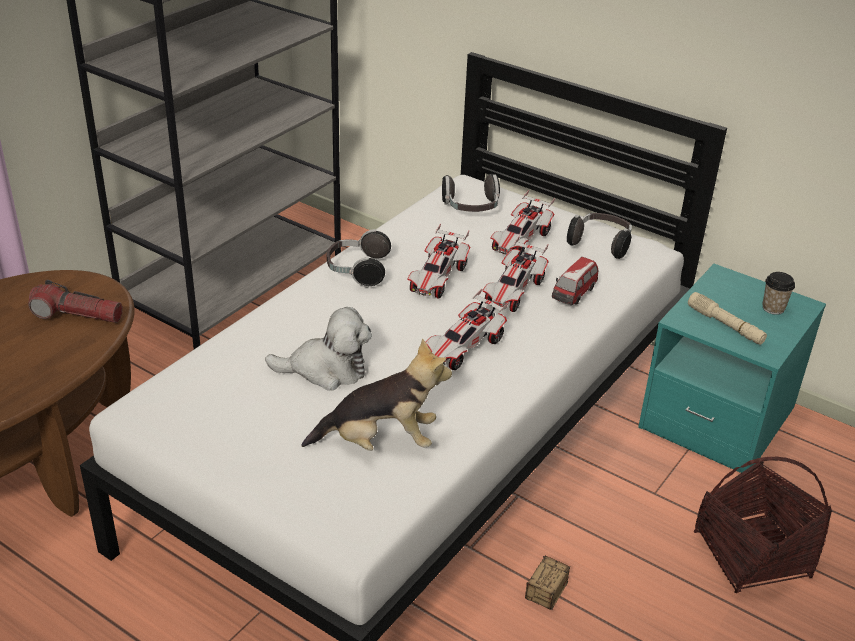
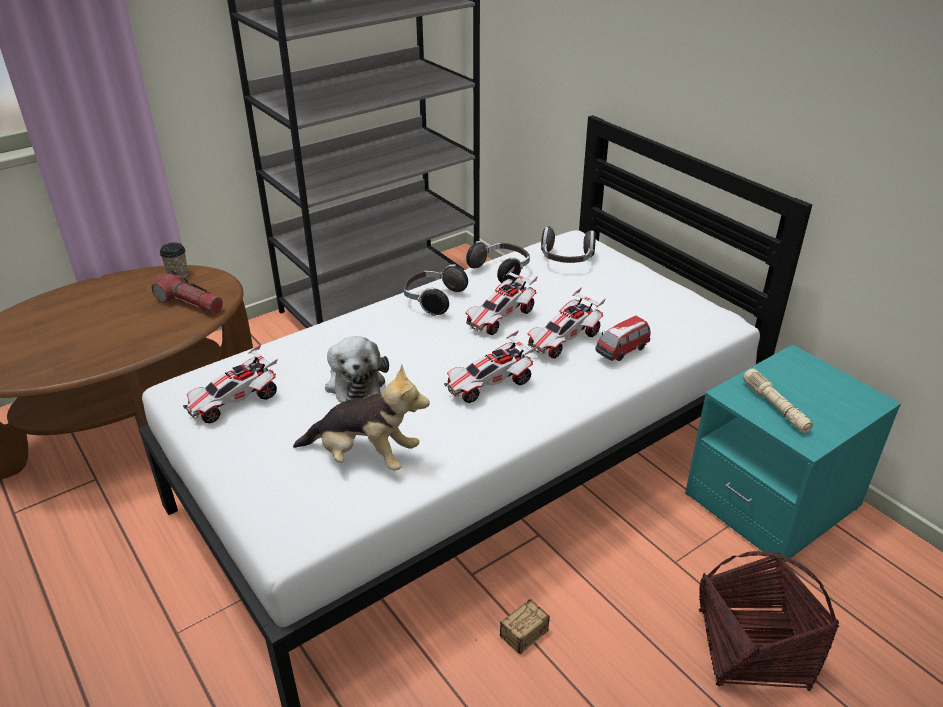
camera: 20 degrees right, 0 degrees up
(326, 370) = (355, 382): plush toy -> plush toy turned 60 degrees clockwise
(520, 241) = (597, 295): toy car -> toy car (234, 402)
(600, 244) = (674, 308): headphones -> headphones (501, 271)
(773, 308) = (837, 398): cup -> cup (178, 274)

